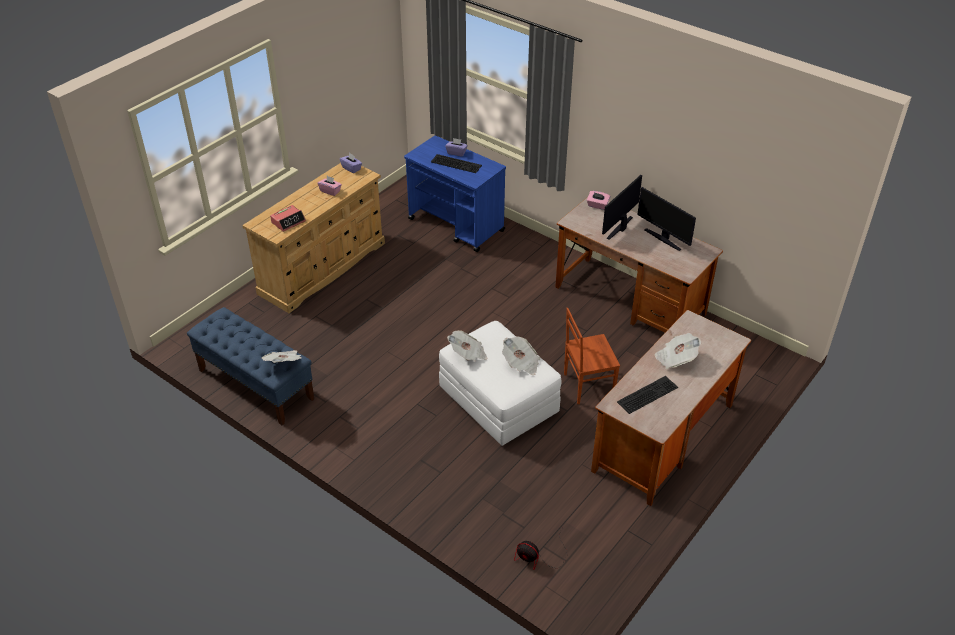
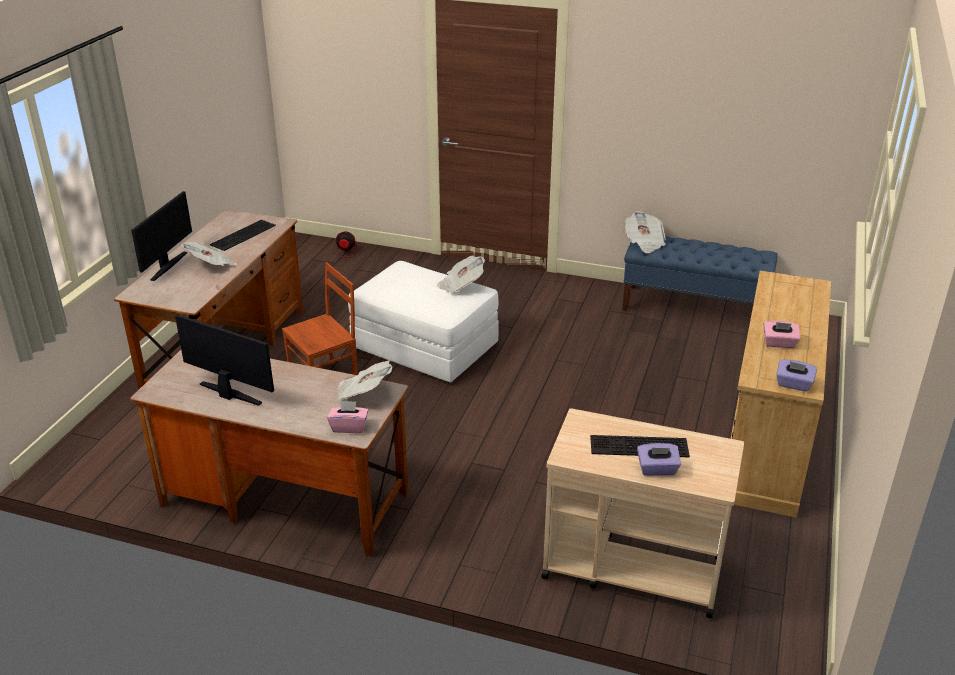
camera: 160 degrees right, 10 degrees down
(288, 221) = (780, 295): alarm clock -> none
(456, 225) = (631, 567): blue cart -> beige cart
(521, 363) = (396, 289): newspaper -> newspaper (363, 393)
(621, 228) = (300, 397): monitor -> monitor (167, 266)

